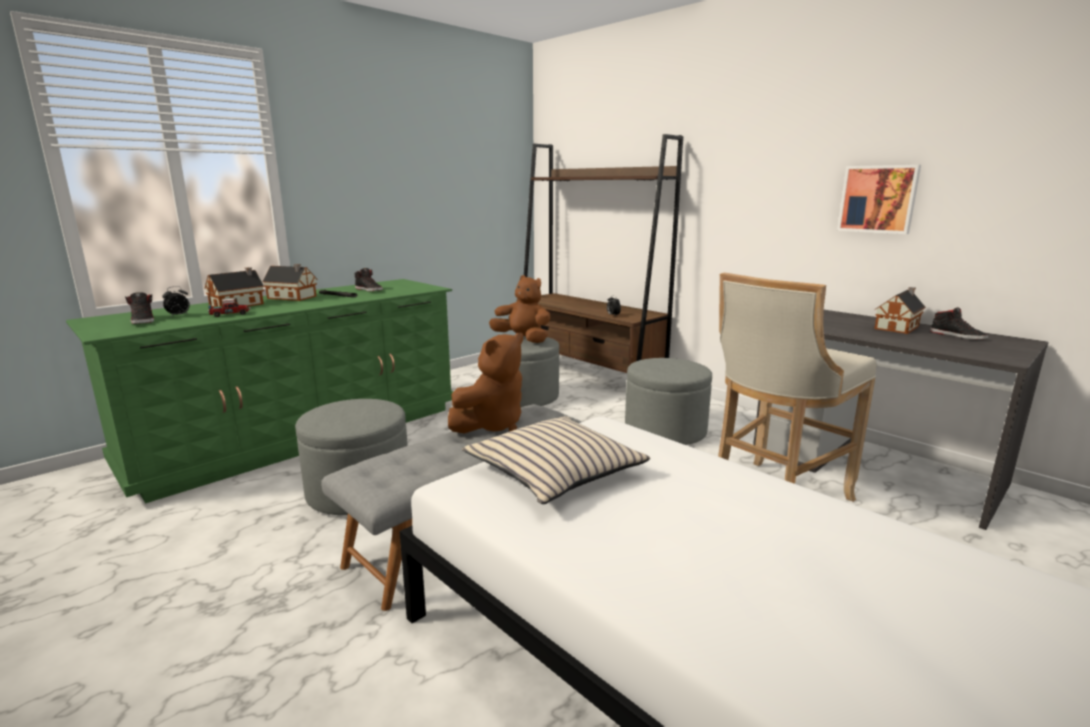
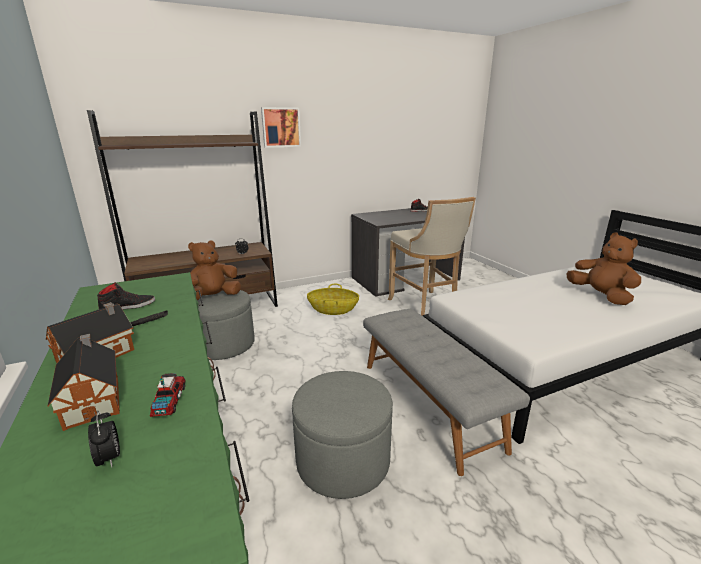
camera: 70 degrees left, 5 degrees up
(143, 321) = (111, 503): black shoe -> none
(491, 425) = (406, 334): brown plush toy -> brown plush toy (600, 296)
(555, 472) = (513, 318): beige pillow -> none
(665, 431) = (333, 310): grey ottoman -> basket
(878, 199) = (372, 152): picture -> picture (281, 127)
(898, 327) = (401, 213): toy house -> none

